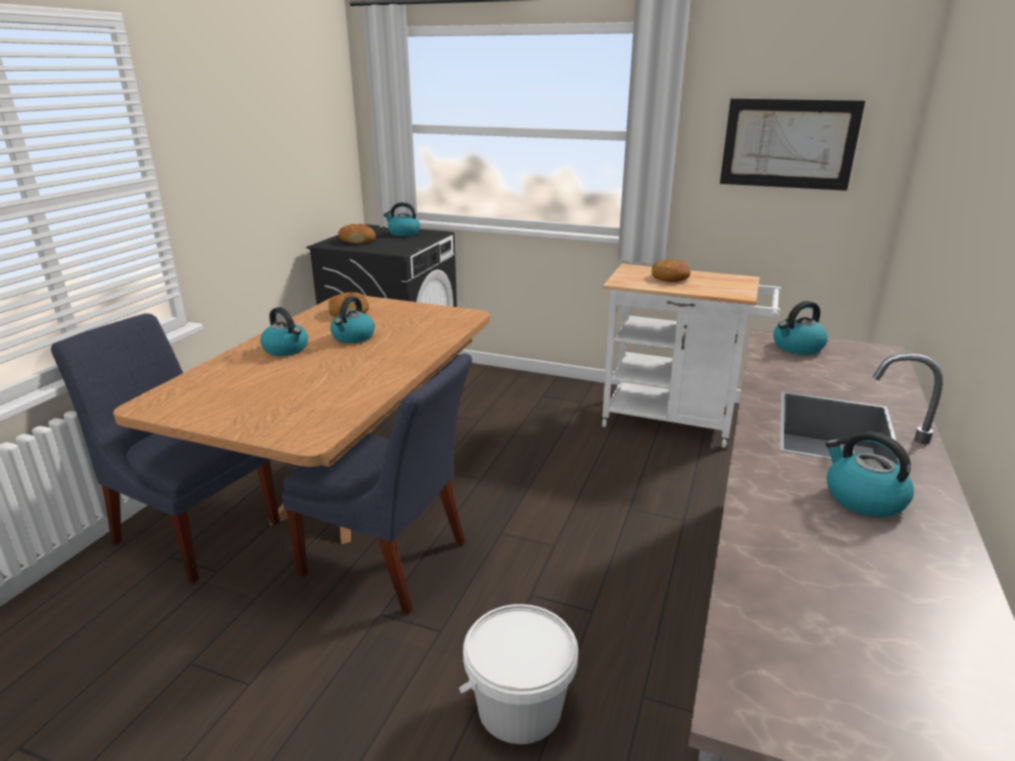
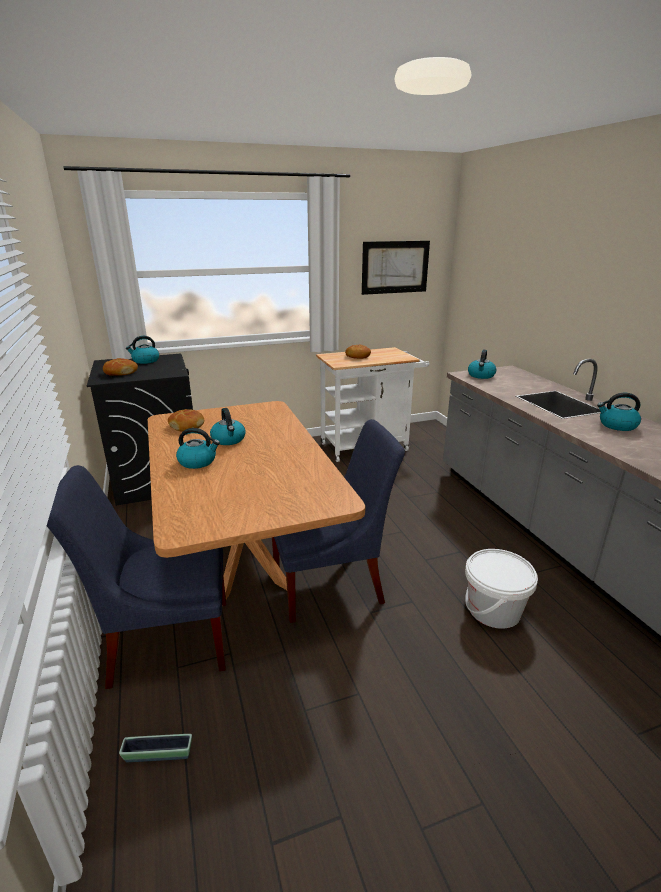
camera: 40 degrees left, 0 degrees up
(66, 617) = (158, 754): none -> planter

